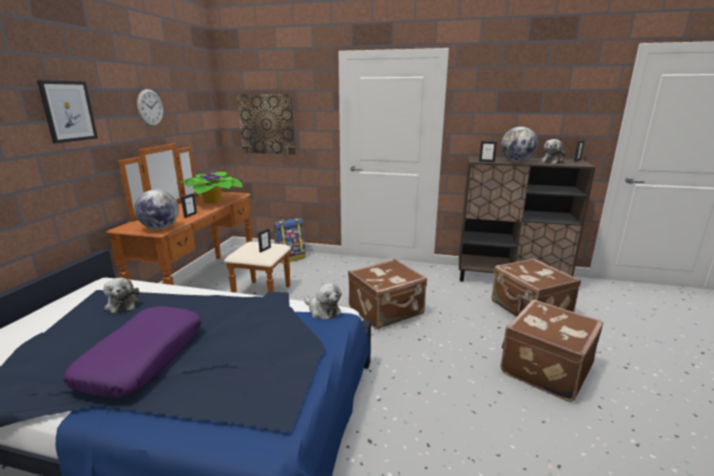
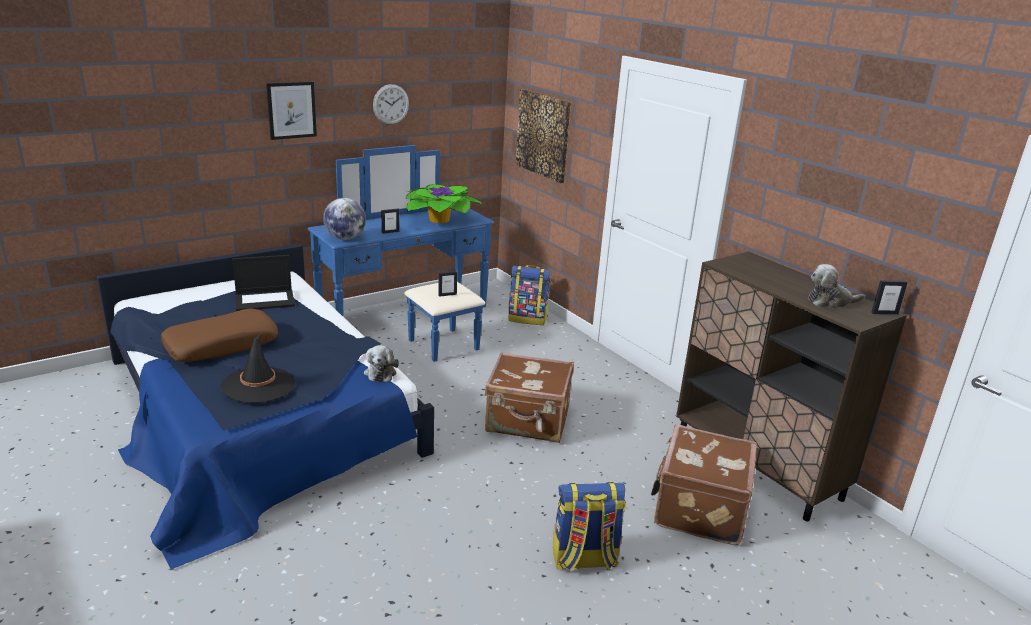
camera: 40 degrees right, 5 degrees up
(122, 304) = (265, 300): plush toy -> laptop
(143, 358) = (222, 345): purple pillow -> brown pillow
(215, 286) = (413, 319): brown dresser -> blue dresser
(252, 370) = (259, 385): none -> black hat
(486, 161) = (729, 269): picture frame -> none
(516, 161) = (773, 283): globe -> none
(544, 368) = (584, 559): brown suitcase -> backpack

